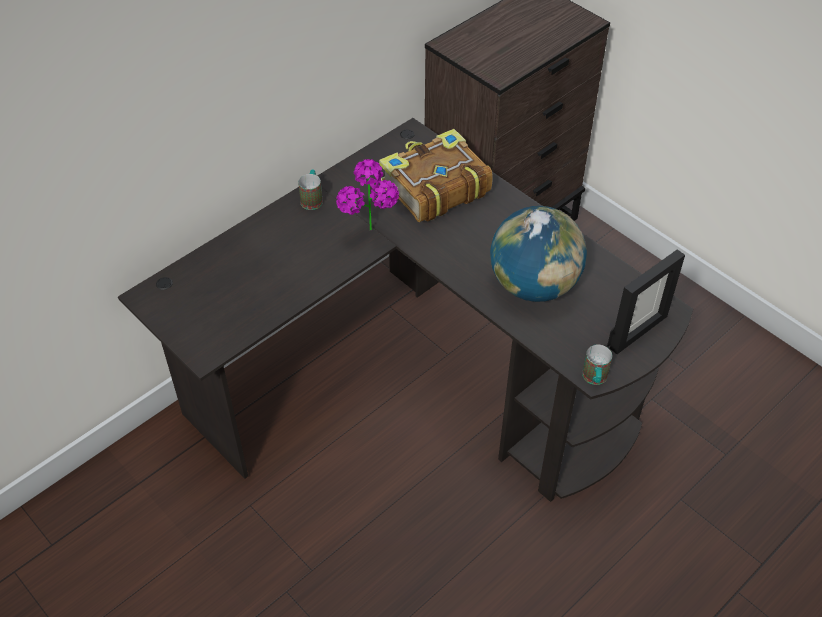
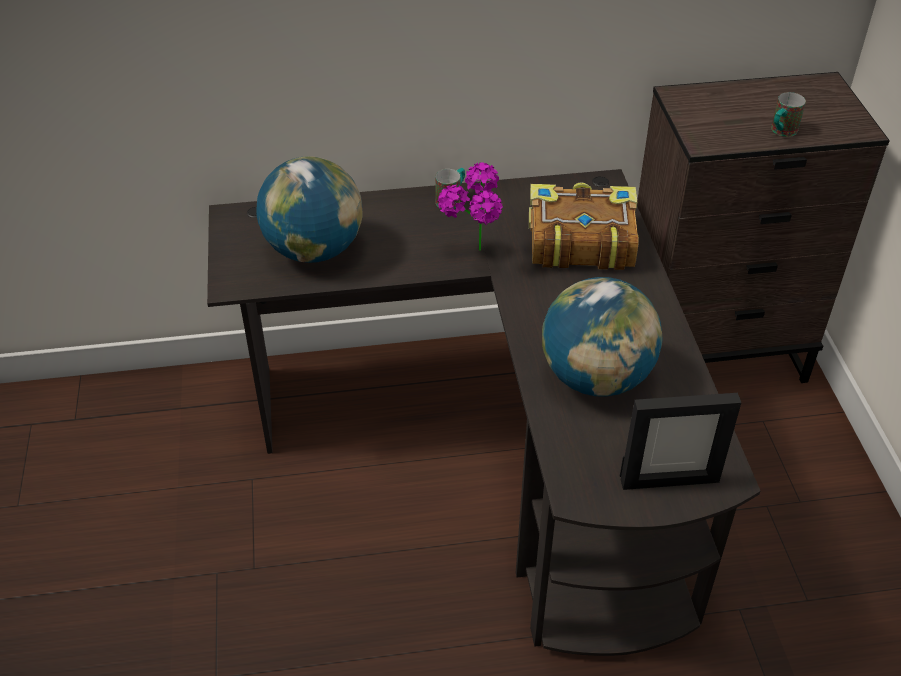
camera: 35 degrees right, 5 degrees down
(244, 291) = (314, 250): none -> globe
(594, 379) = (573, 501): mug -> mug (781, 132)

